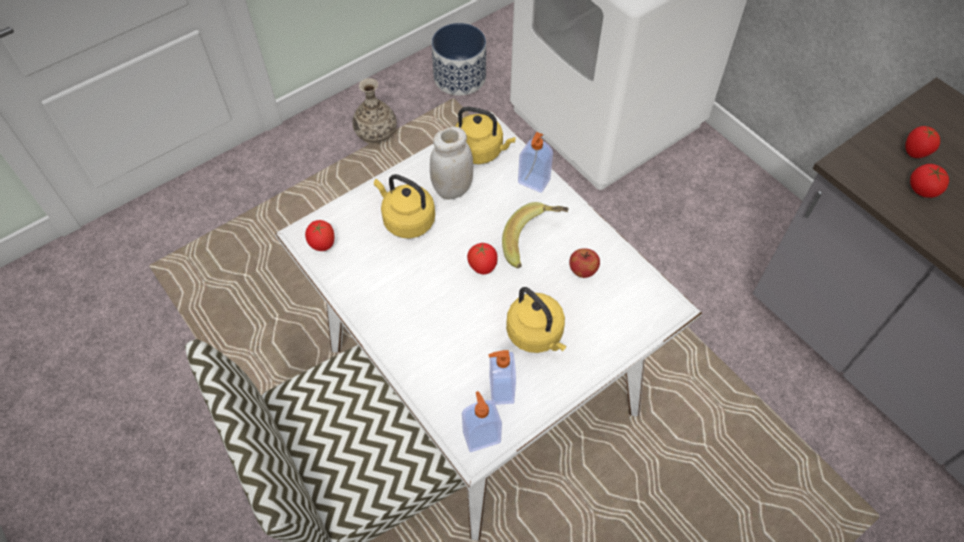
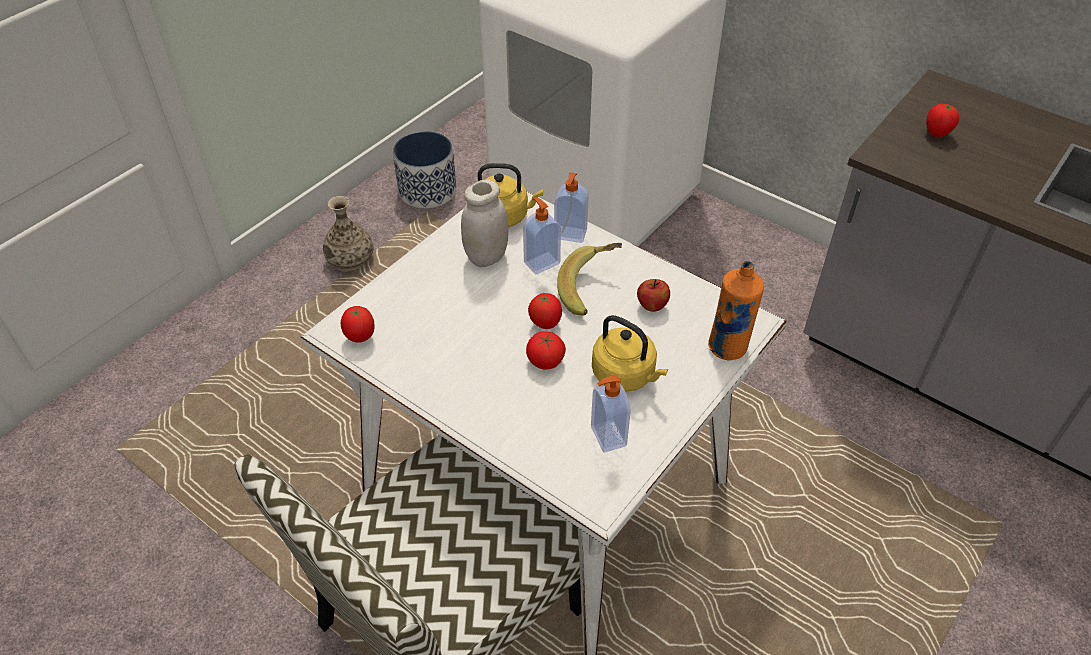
camera: 15 degrees left, 10 degrees down
(406, 220) = (446, 295): yellow kettle -> none
(481, 436) = (603, 486): soap dispenser -> soap dispenser (541, 262)
(637, 329) = (728, 348): none -> orange bottle
(922, 189) = (957, 162): tomato -> tomato (545, 361)

